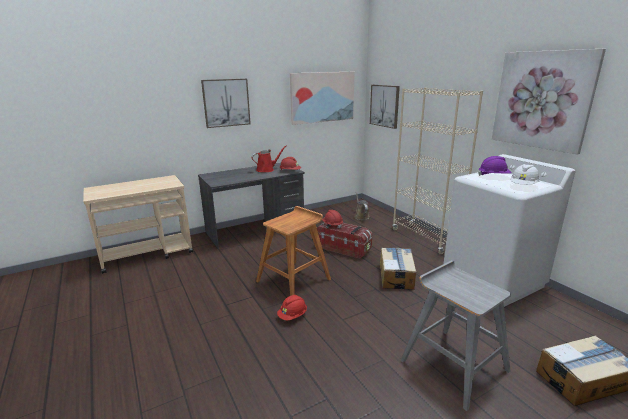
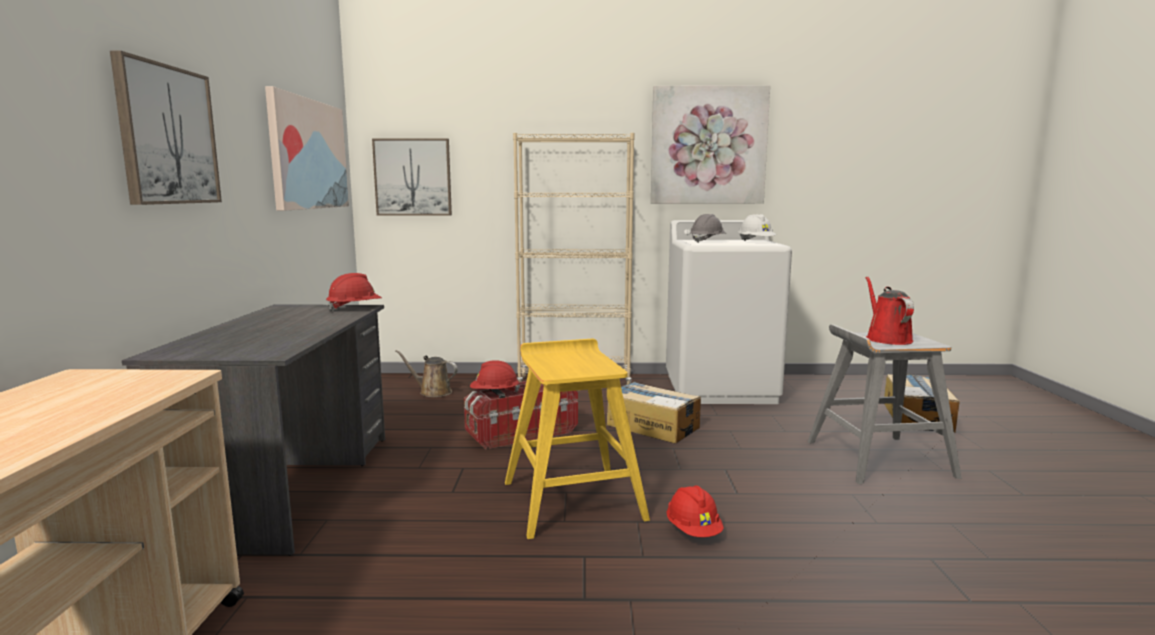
camera: 60 degrees left, 10 degrees down
(267, 170) = (292, 317): red watering can -> red watering can (886, 339)
(294, 280) = (572, 499): brown stool -> yellow stool
(493, 176) = (707, 241): purple hard hat -> grey hard hat

